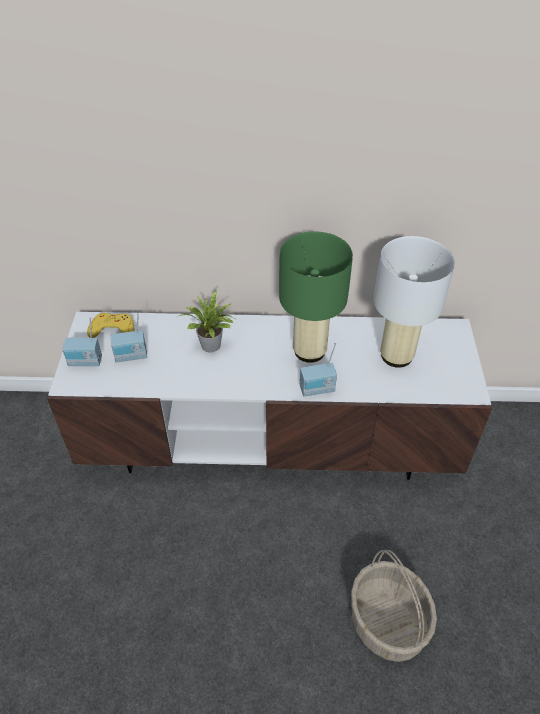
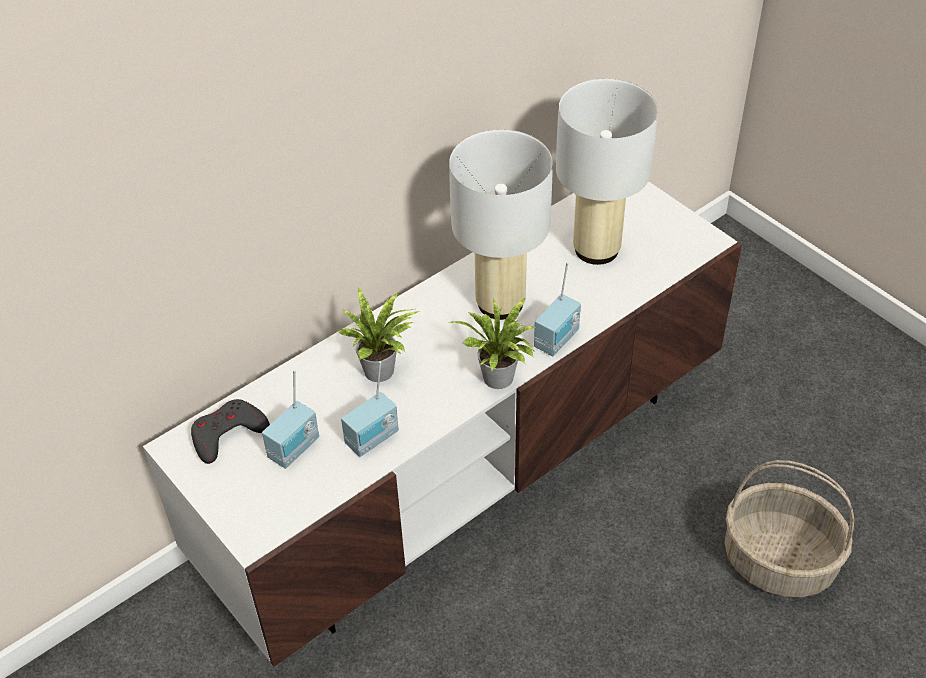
camera: 40 degrees left, 0 degrees up
(85, 362) = (243, 496): radio -> radio (373, 439)
(113, 329) = (227, 434): yellow game controller -> grey game controller
(261, 390) = (499, 381): none -> potted plant
(309, 352) = (501, 304): green table lamp -> white table lamp

